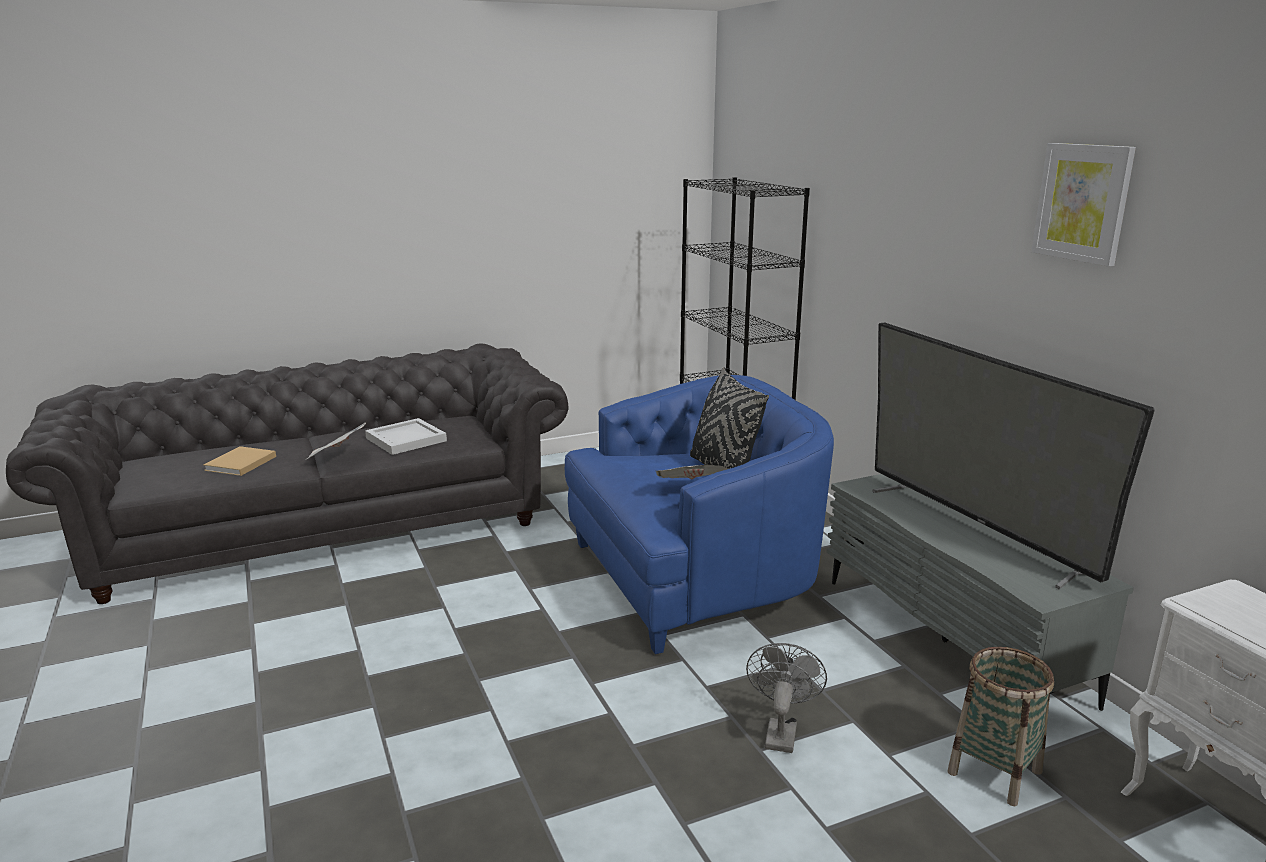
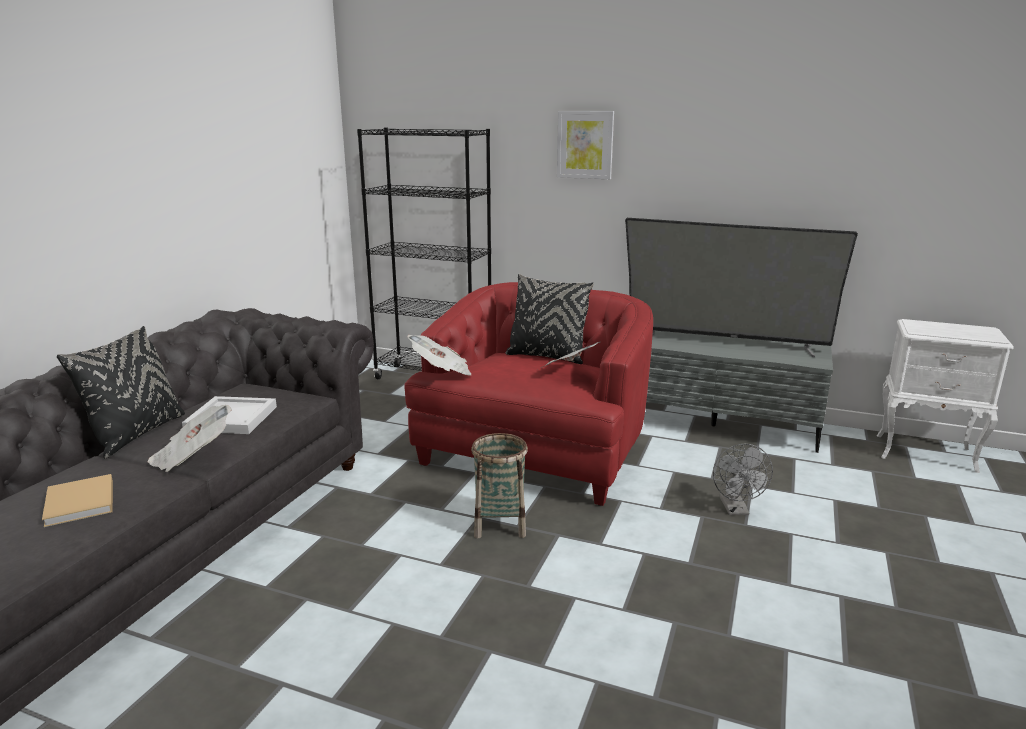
camera: 45 degrees left, 0 degrees up
(344, 431) = (137, 434): none -> black pillow
(592, 452) = (441, 371): none -> newspaper
(691, 579) = (535, 453): blue armchair -> red armchair
(780, 731) = (736, 509): grey fan -> grey fan turned 150 degrees counterclockwise
(995, 772) = (836, 475): basket -> basket (500, 524)
(1083, 202) = (764, 117): picture -> picture (585, 145)

